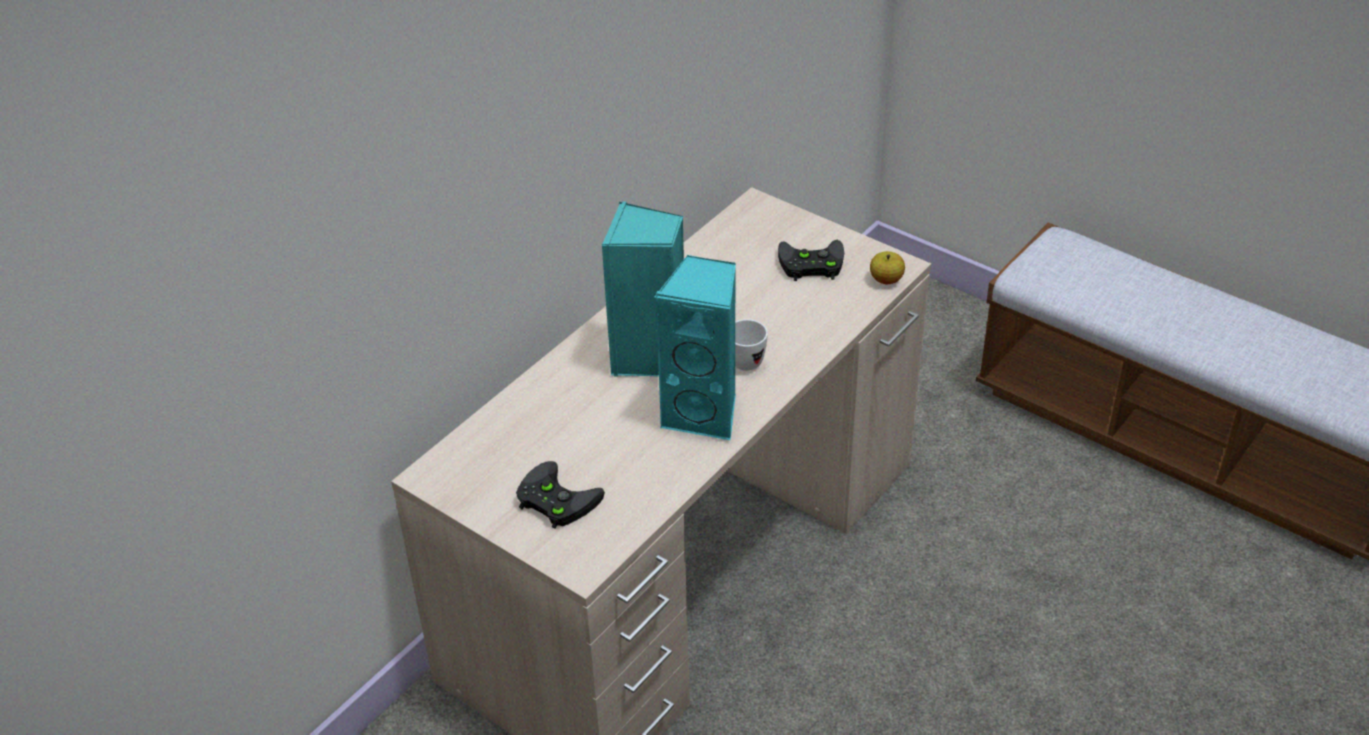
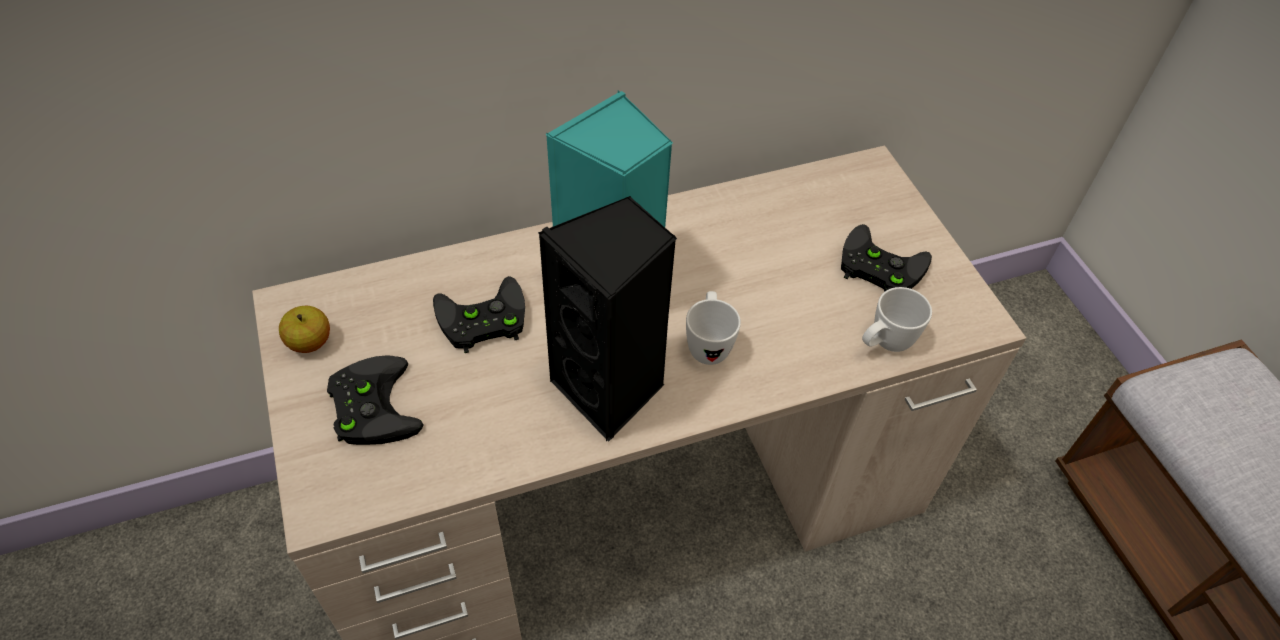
camera: 30 degrees right, 10 degrees up
(578, 419) = (480, 321): none -> black game controller
(704, 413) = (611, 390): turquoise speaker -> black speaker
(851, 307) = (884, 344): none -> white mug
(886, 280) = (953, 331): apple -> apple (310, 342)

